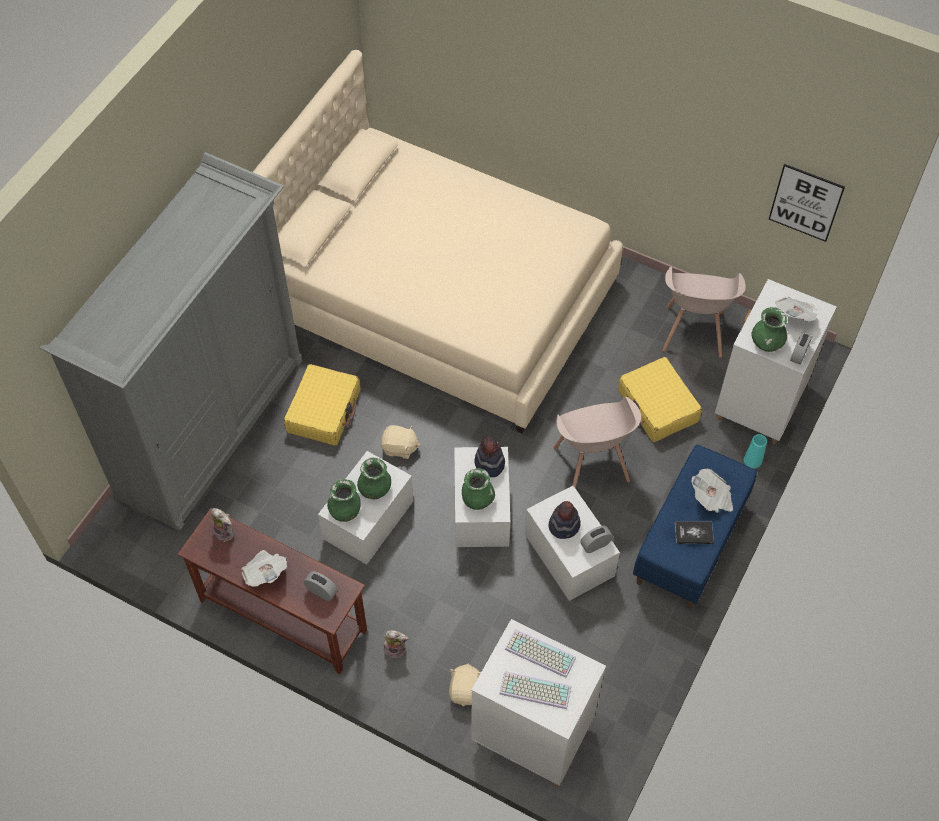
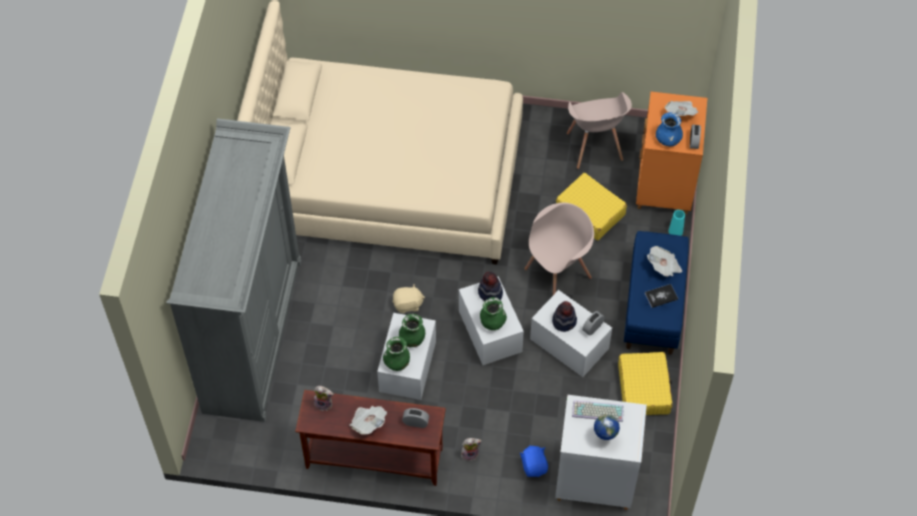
camera: 20 degrees left, 0 degrees up
(324, 411) = (336, 294): yellow suitcase -> yellow suitcase (644, 388)
(465, 690) = (534, 466): beige plush toy -> blue plush toy
(534, 691) = (604, 438): keyboard -> globe
(590, 465) = (558, 272): beige chair -> beige chair turned 90 degrees counterclockwise
(759, 402) = (664, 186): white dresser -> orange dresser
(767, 343) = (668, 140): green vase -> blue vase
(805, 202) = (662, 27): picture -> none

